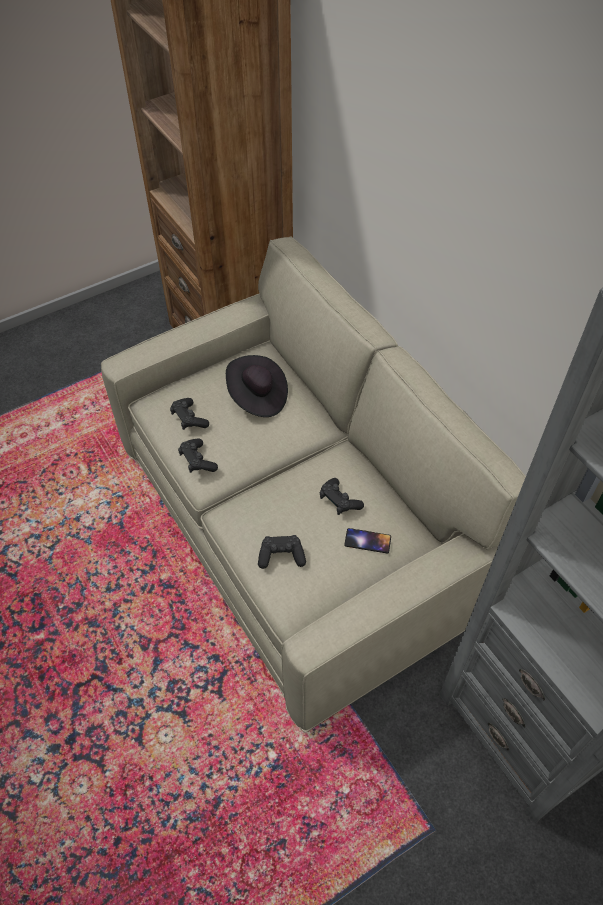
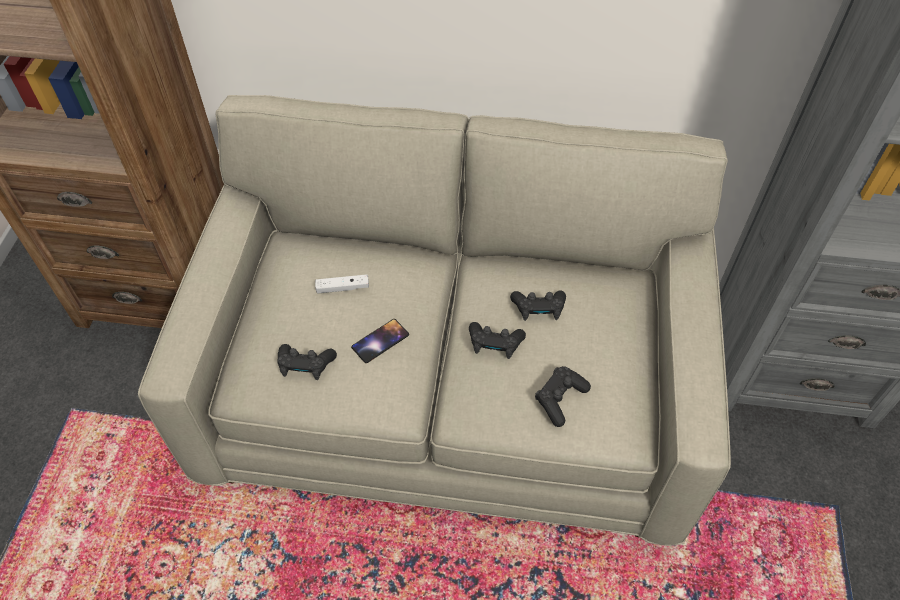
camera: 50 degrees left, 0 degrees up
(197, 461) = (370, 395): black game controller -> black game controller (494, 345)
(257, 397) = (342, 288): black hat -> white game controller
(367, 541) = (603, 319): phone -> phone (380, 341)

